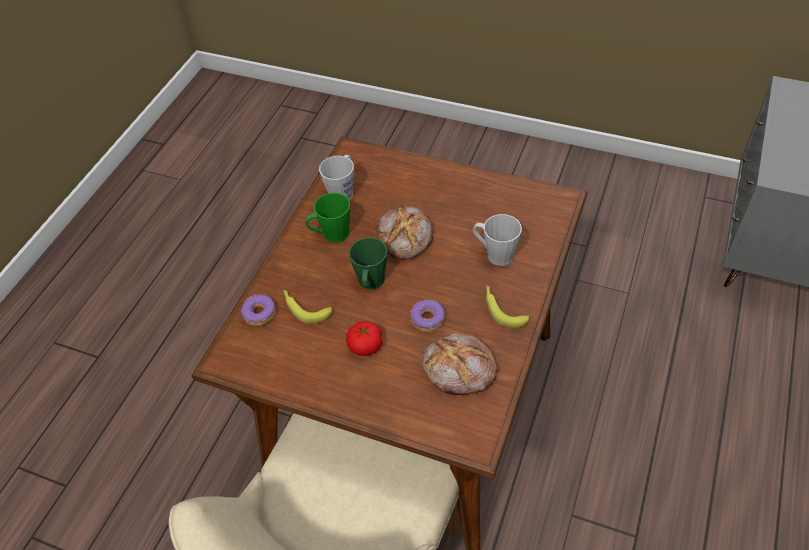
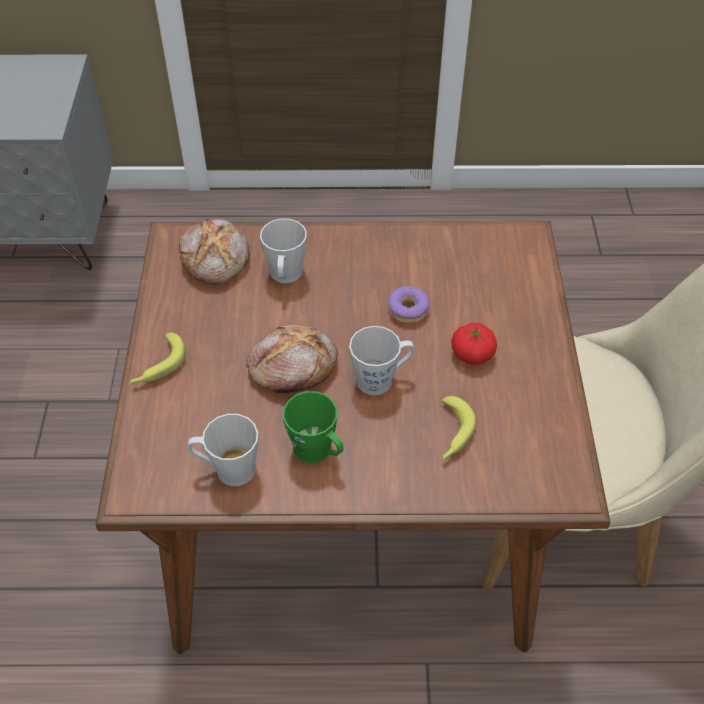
camera: 115 degrees left, 0 degrees up
(259, 314) = (486, 481): donut -> none
(370, 283) = (381, 379): green mug -> grey mug
(459, 371) = (459, 267): bread -> bread (217, 258)
(502, 309) = (363, 253): banana -> banana (158, 366)

